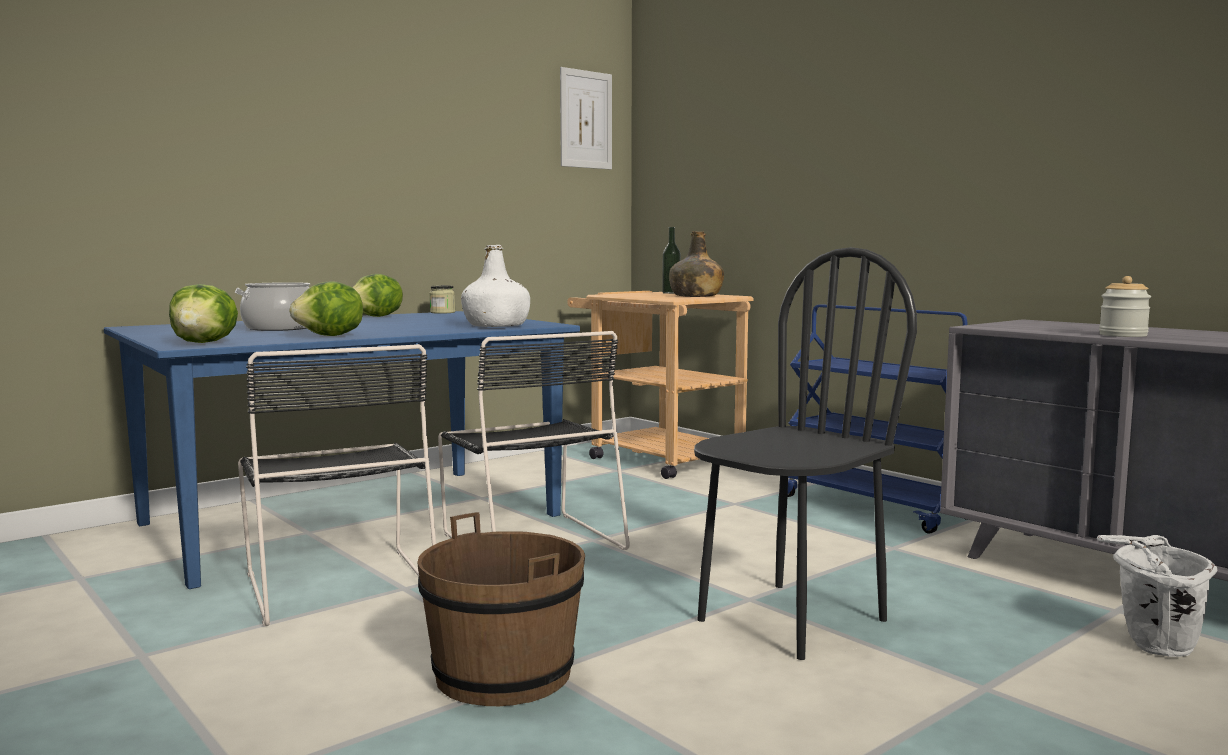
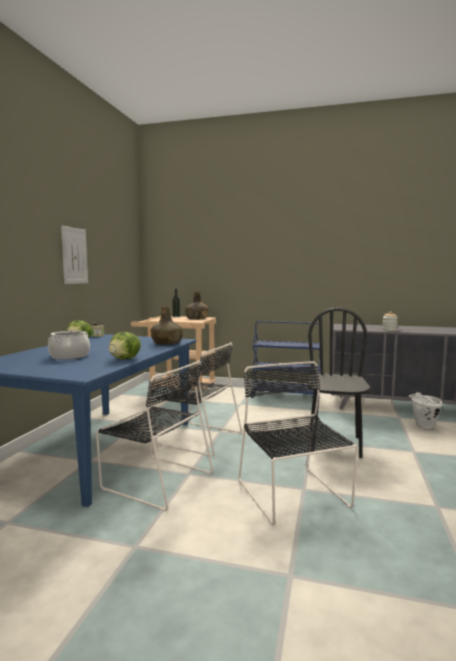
camera: 35 degrees left, 0 degrees up
(204, 343) = (84, 372): lettuce -> none
(496, 326) = (167, 343): white bottle -> green bottle
(504, 675) = (294, 496): brown bucket -> black chair
(586, 119) = (129, 239): picture -> picture (74, 255)

